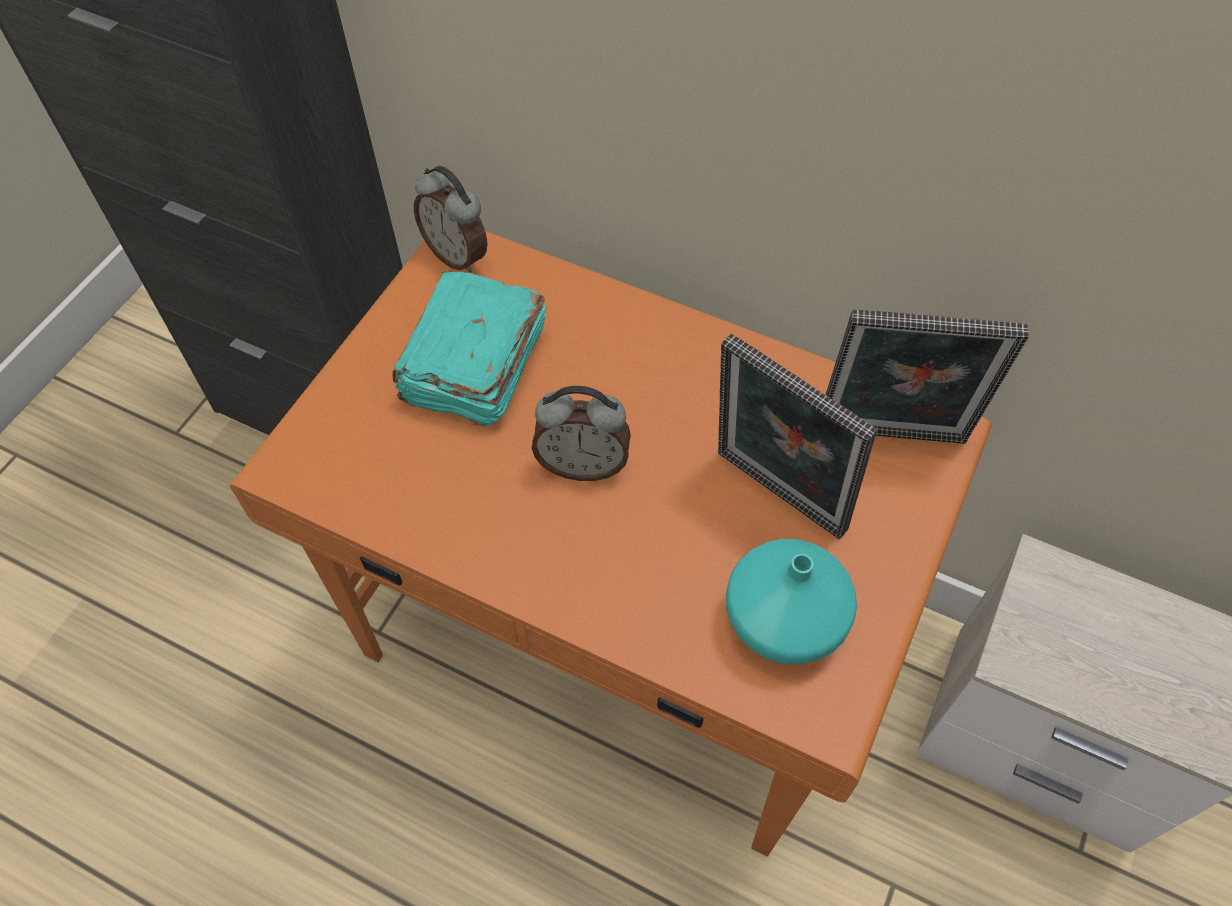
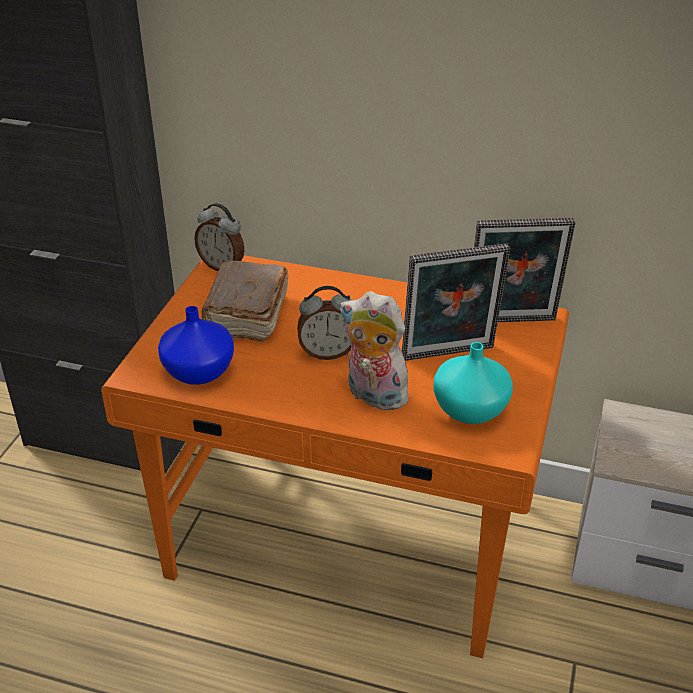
camera: 10 degrees left, 20 degrees down
(376, 475) = (197, 371): none -> blue vase
(472, 366) = (246, 315): turquoise book -> brown book
(635, 568) = (373, 396): none -> plush toy
(775, 497) = (449, 355): picture frame -> picture frame turned 45 degrees counterclockwise

